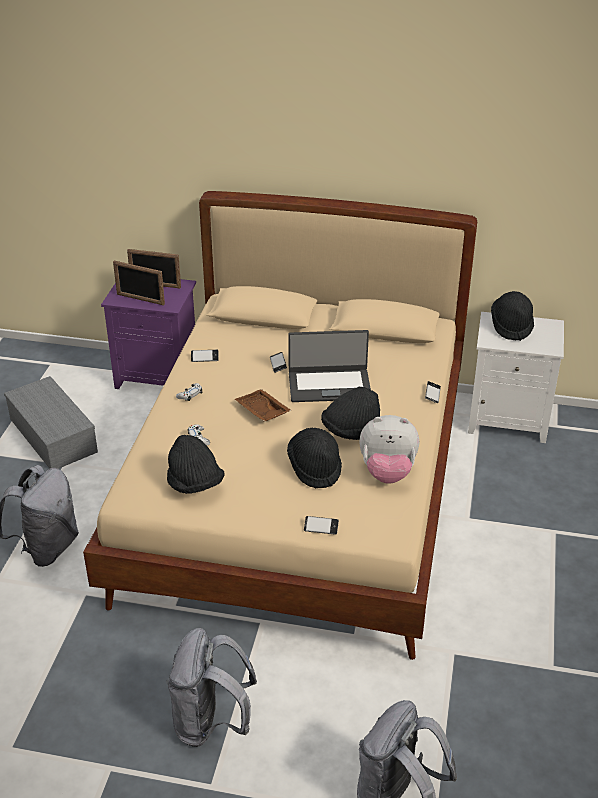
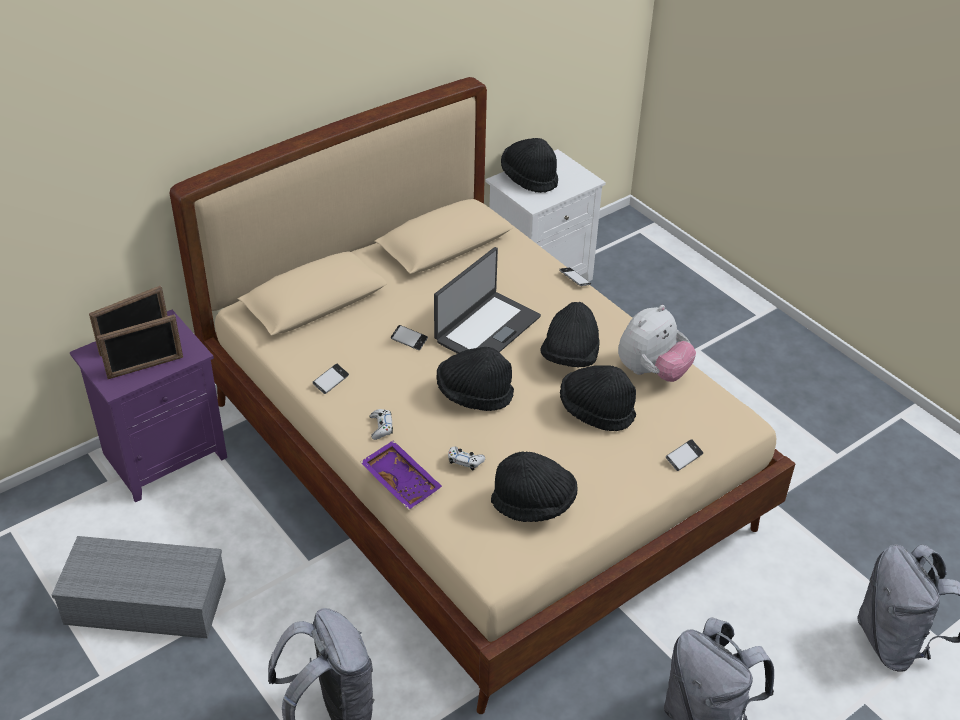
camera: 50 degrees left, 5 degrees up
(155, 426) = (402, 481): none -> purple tray
(261, 412) = (474, 394): brown tray -> black hat

